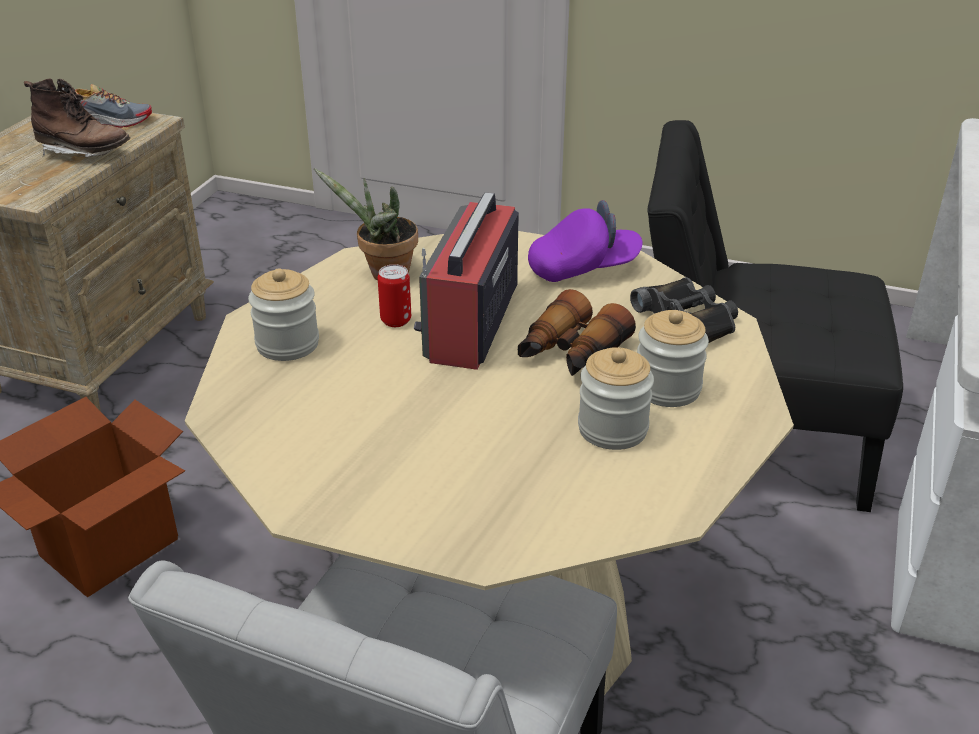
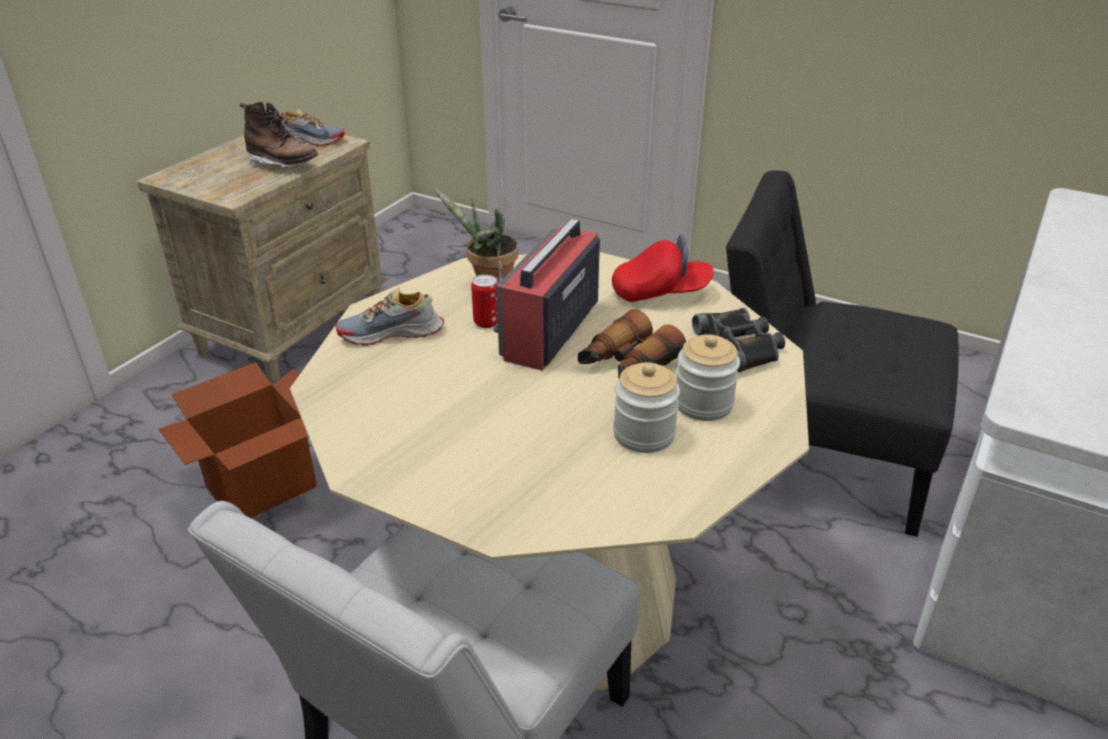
camera: 10 degrees right, 0 degrees up
(287, 344) = (391, 334): jar -> shoe
(583, 268) = (660, 292): purple cap -> red cap

